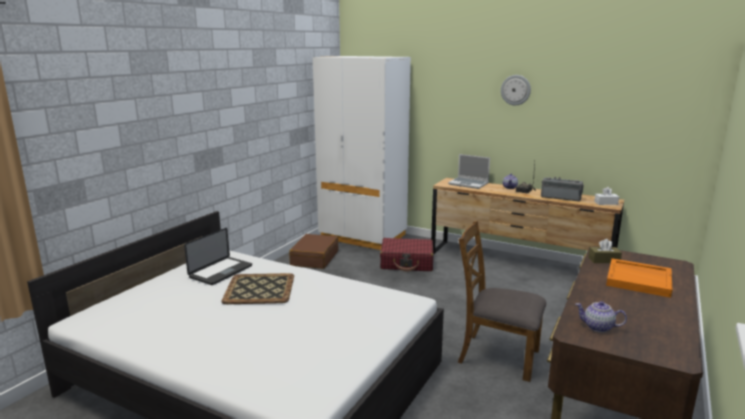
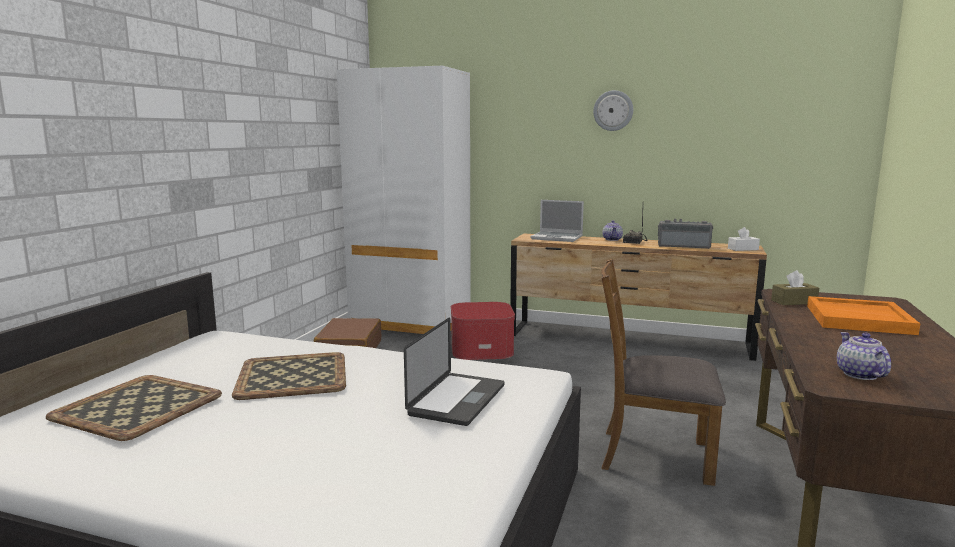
camera: 10 degrees left, 5 degrees down
(168, 305) = (137, 407): none -> tray
(221, 272) = (222, 358): laptop -> laptop (457, 400)
(407, 263) = (482, 348): red suitcase -> ottoman
(598, 327) = (860, 375): teapot -> teapot turned 75 degrees clockwise

